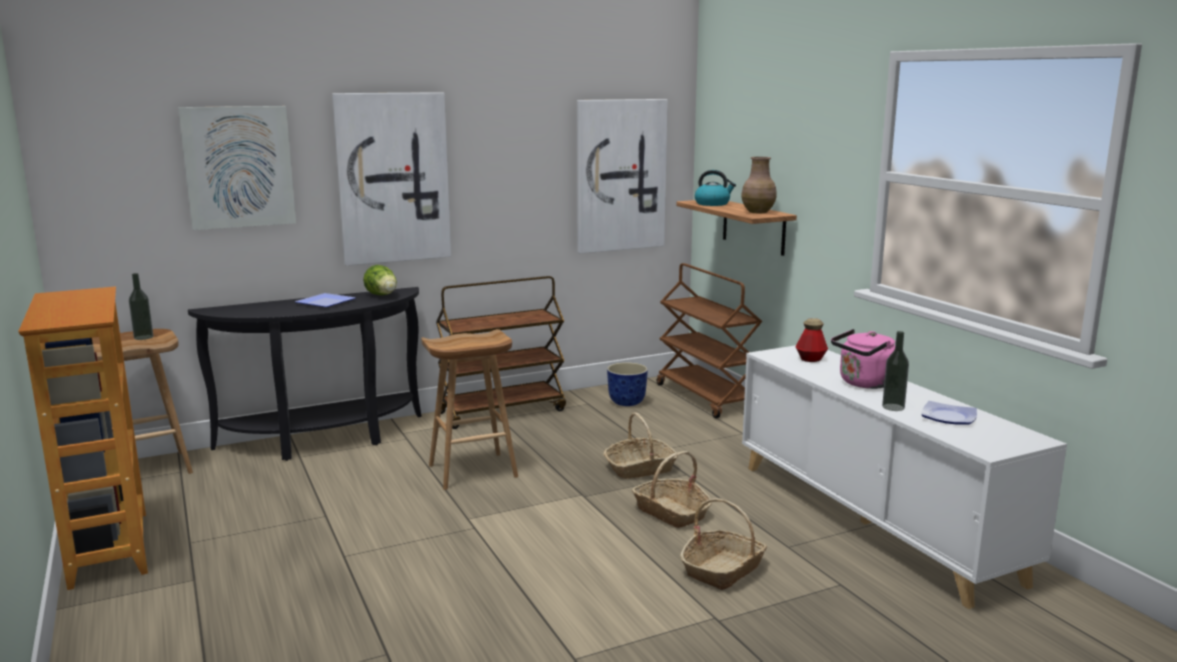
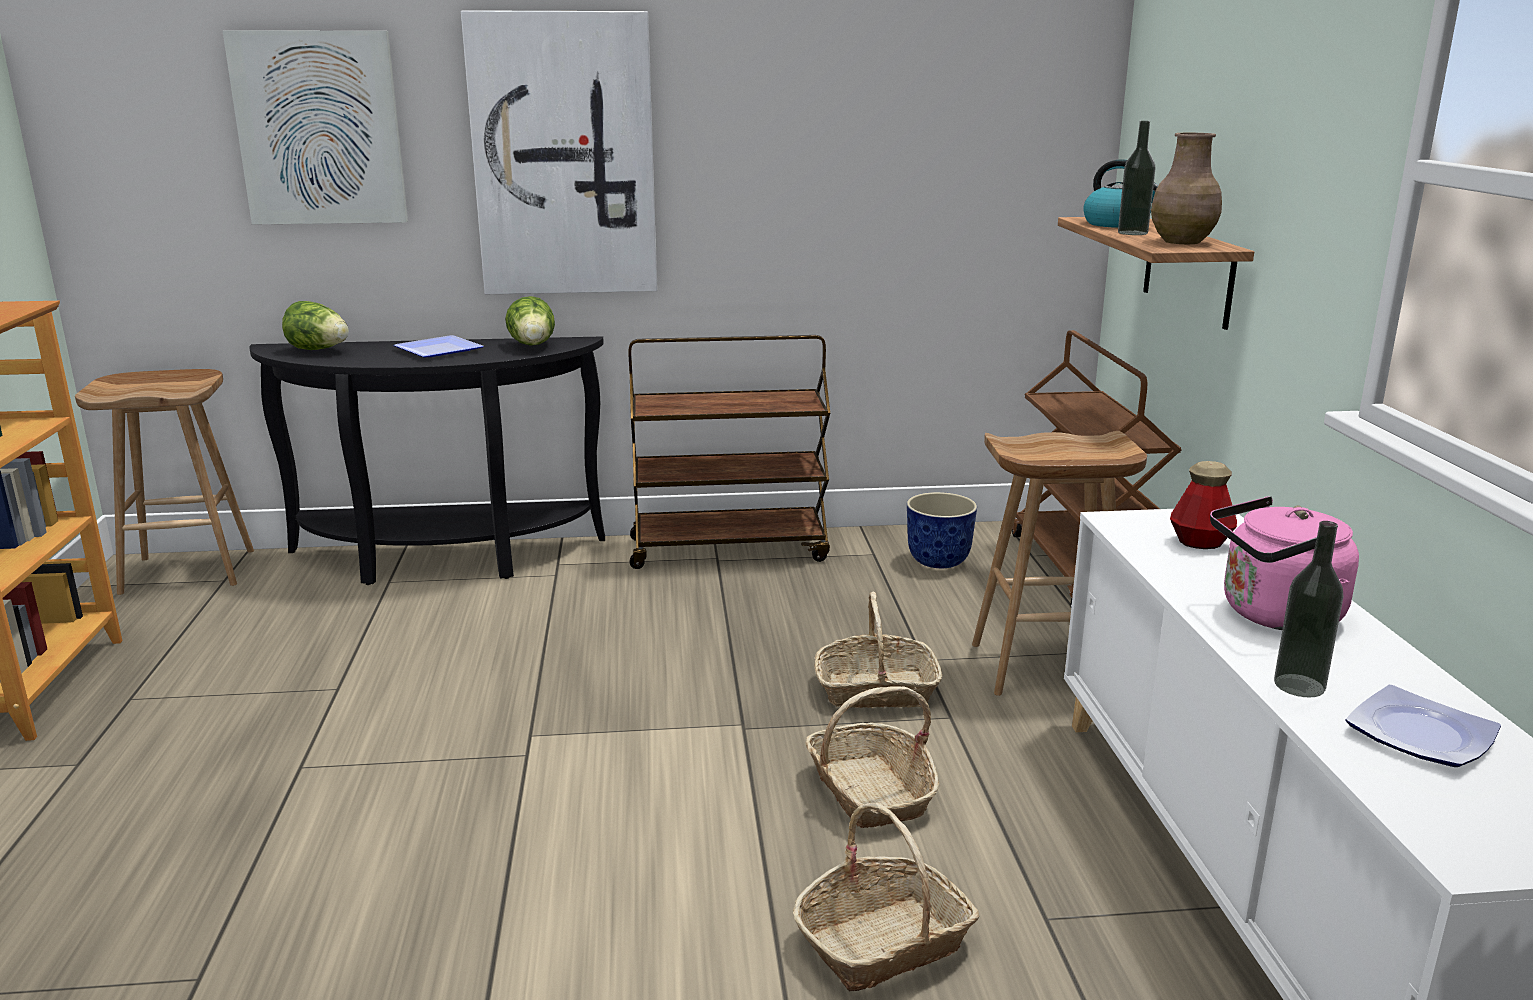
camera: 20 degrees right, 5 degrees up
(143, 337) = (176, 380): bottle -> bottle (1132, 233)
(244, 309) = (320, 350): none -> lettuce
(472, 471) = (603, 649): brown stool -> brown stool (1044, 668)
(620, 175) = (970, 167): picture -> none

